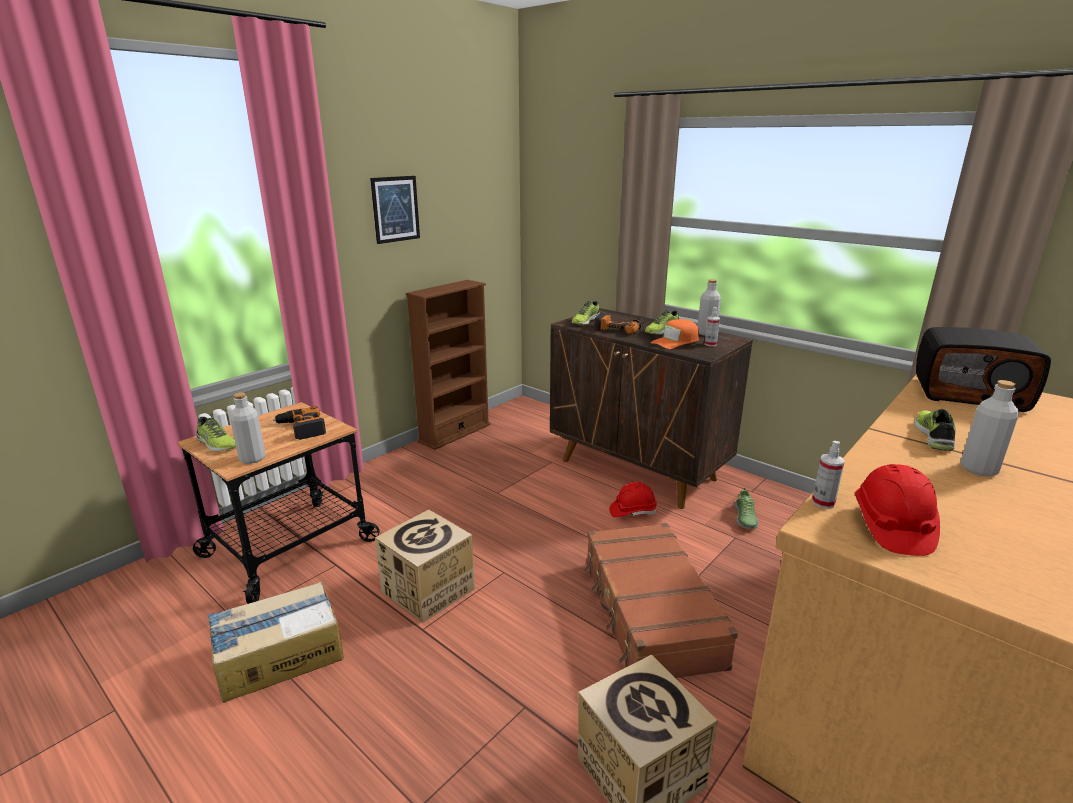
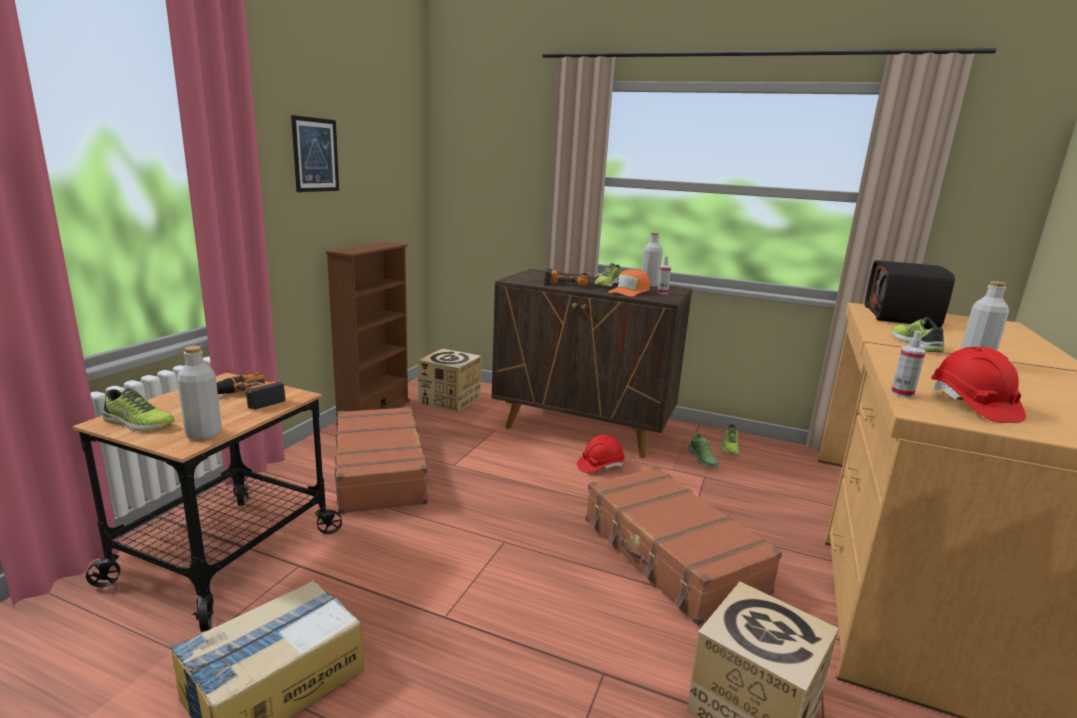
camera: 20 degrees left, 5 degrees down
(428, 590) = (429, 574): cardboard box -> cardboard box (450, 400)
(434, 490) = (381, 471): none -> brown suitcase
(585, 321) = (527, 278): shoe -> shoe (729, 446)
(969, 394) = (902, 316): radio -> radio turned 105 degrees clockwise

